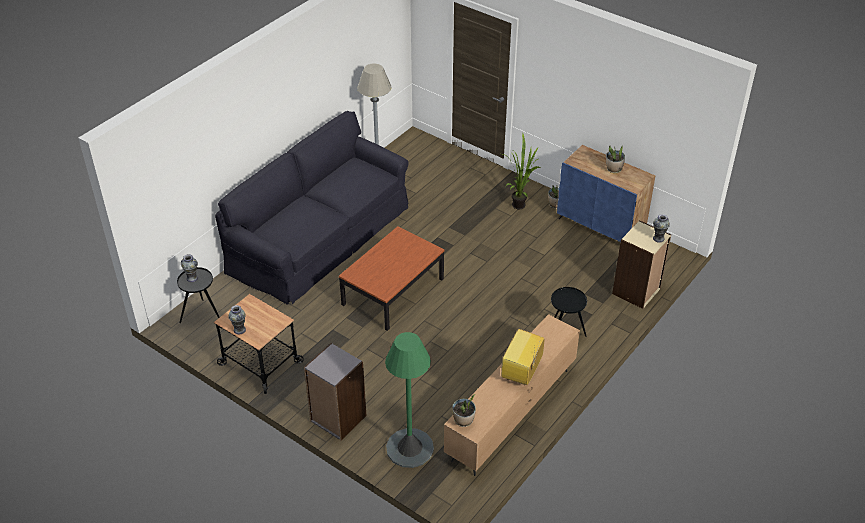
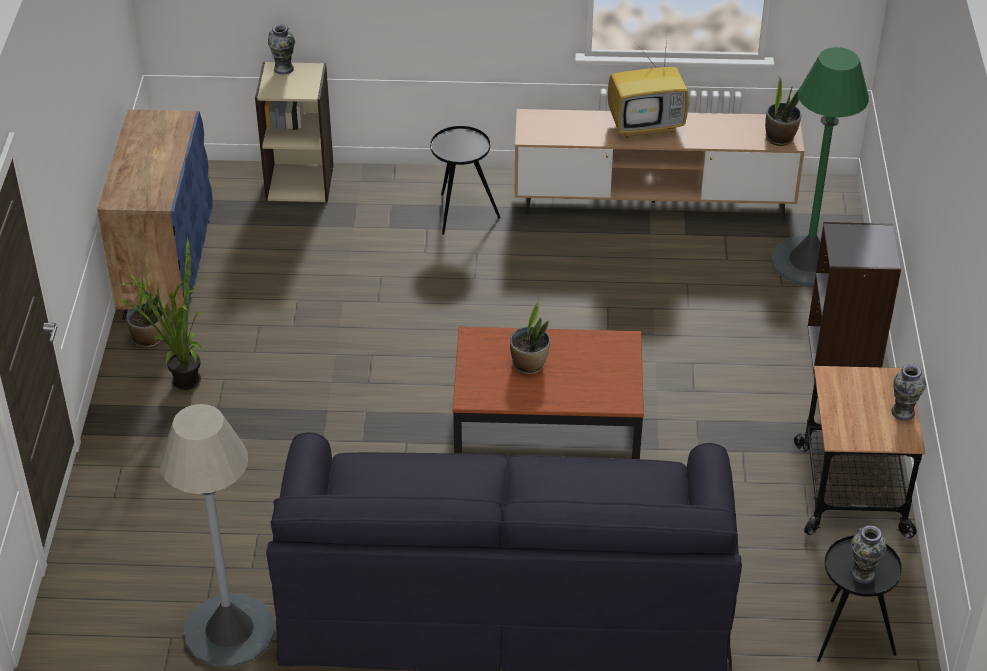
camera: 125 degrees left, 0 degrees up
(613, 169) = (146, 152): potted plant -> potted plant (529, 365)

